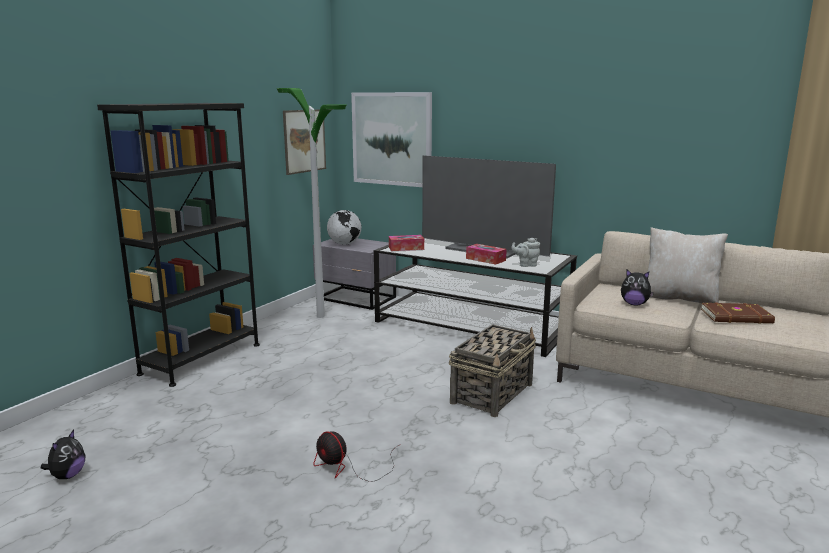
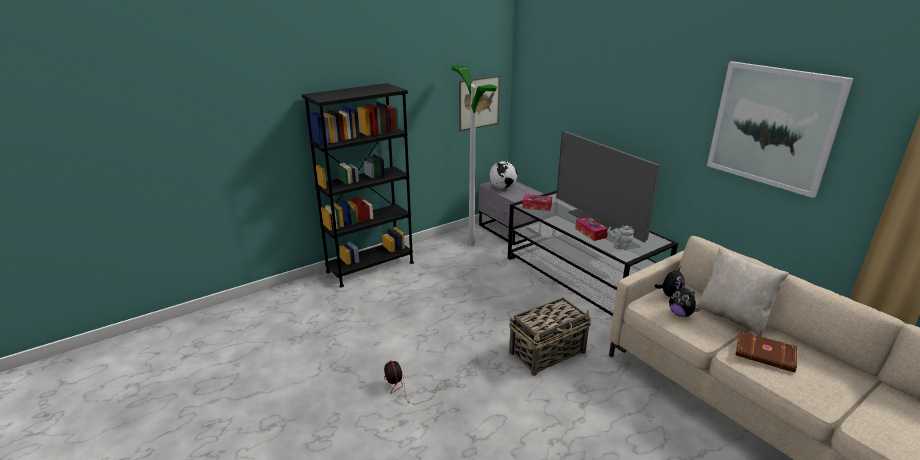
camera: 25 degrees right, 10 degrees up
(67, 475) = (252, 342): plush toy -> plush toy (669, 295)
(392, 139) = (549, 107): picture -> picture (772, 126)

